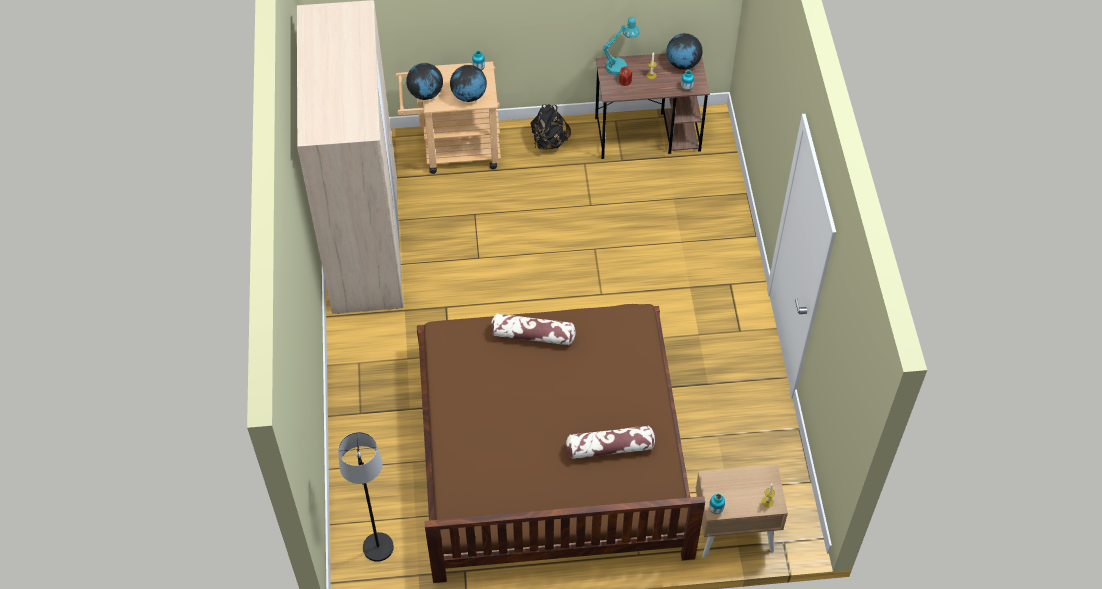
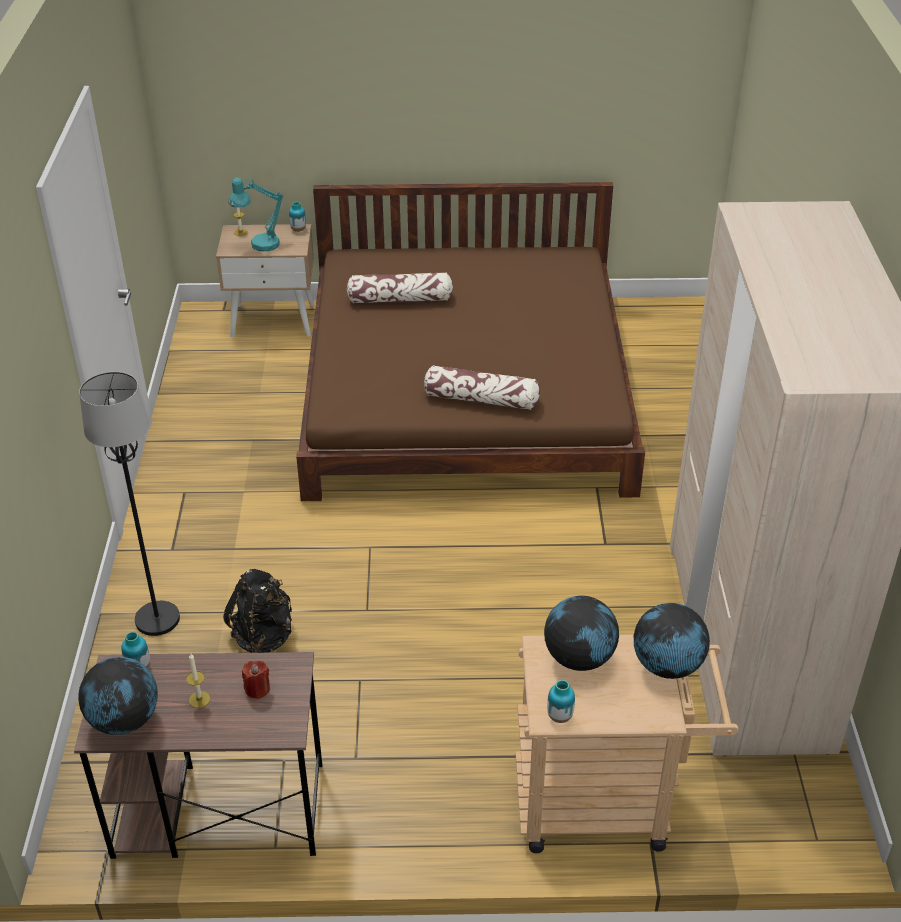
camera: 175 degrees left, 15 degrees down
(378, 547) = (665, 326): black floor lamp -> black floor lamp (157, 619)
(549, 141) = (417, 808): black backpack -> black backpack (264, 637)
(620, 65) = (257, 726): turquoise table lamp -> turquoise table lamp (259, 245)

